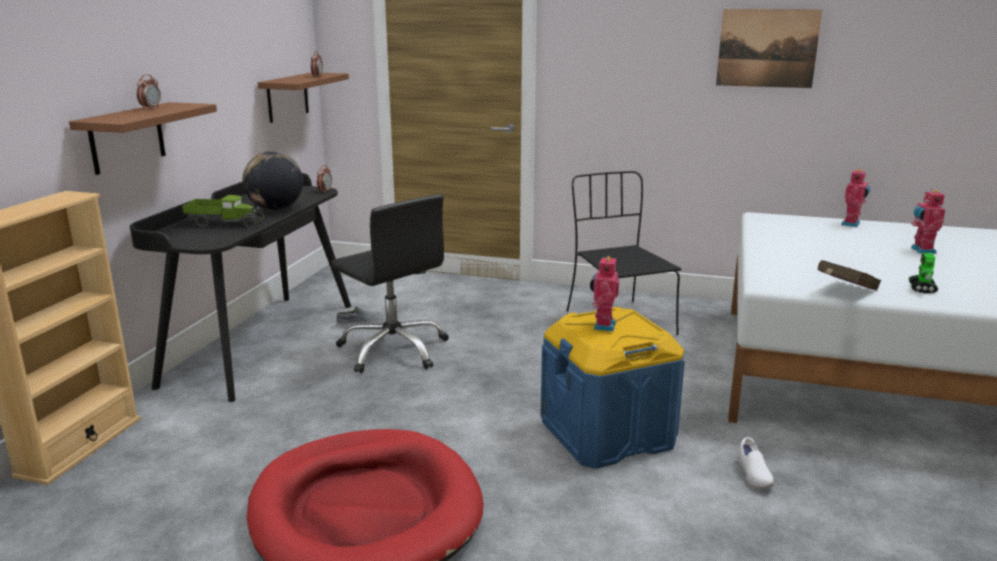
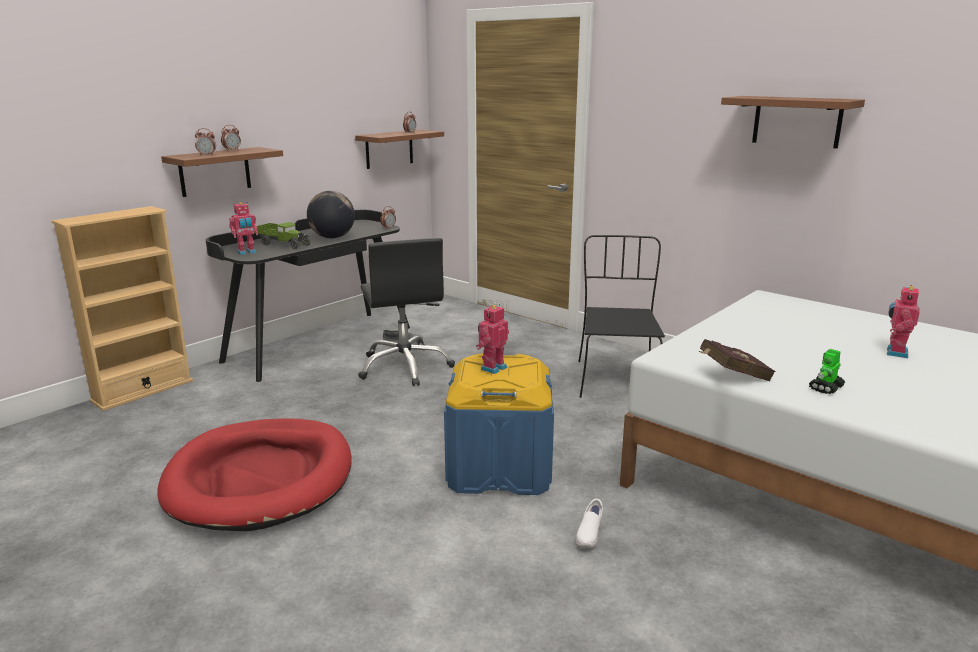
camera: 25 degrees right, 0 degrees up
(137, 116) = (207, 155): none -> alarm clock
(767, 48) = (797, 121): picture -> brown shelf
(852, 224) = (857, 316): toy robot -> toy robot (246, 252)

